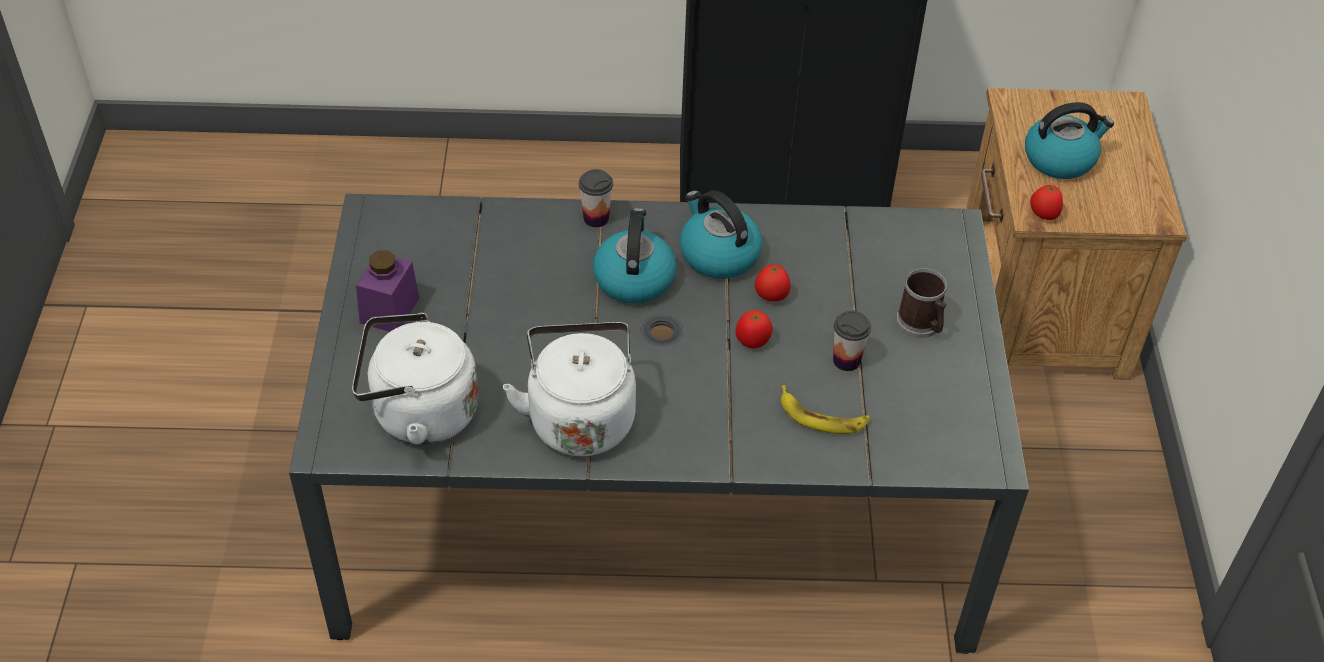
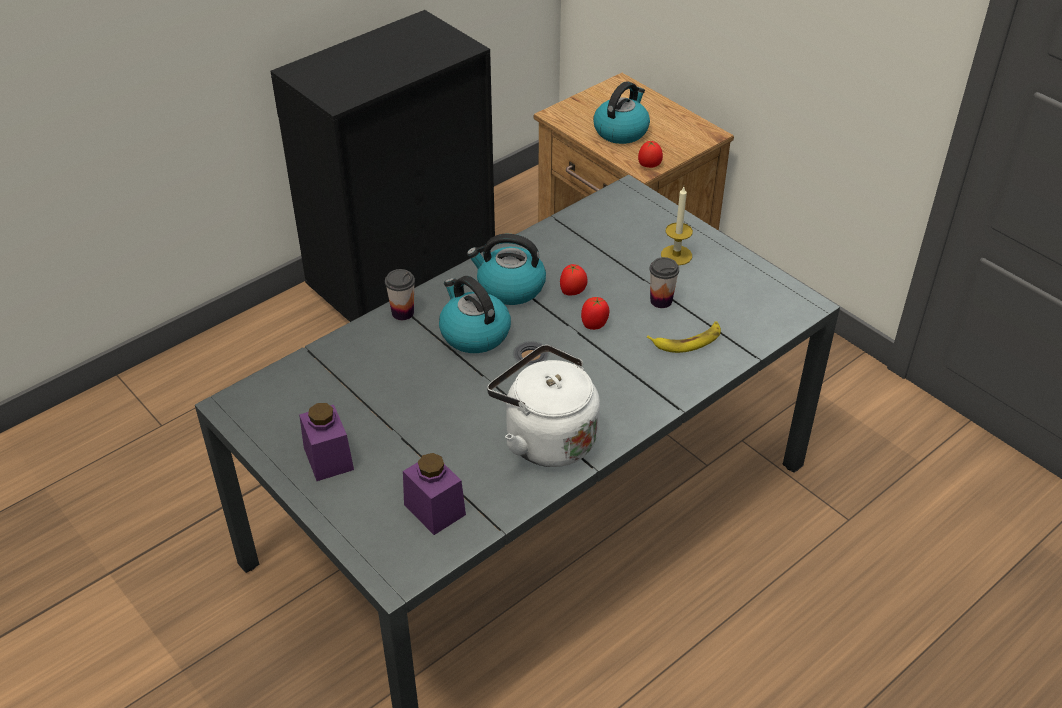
camera: 40 degrees left, 5 degrees down
(418, 413) = (434, 509): white kettle -> purple jar
(921, 324) = (676, 255): mug -> candle

